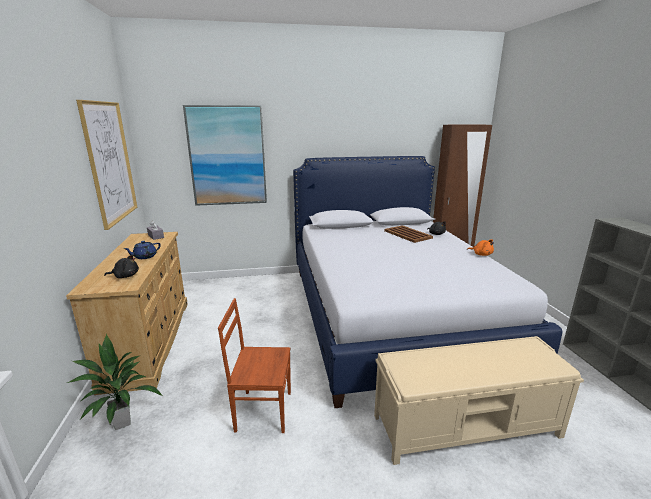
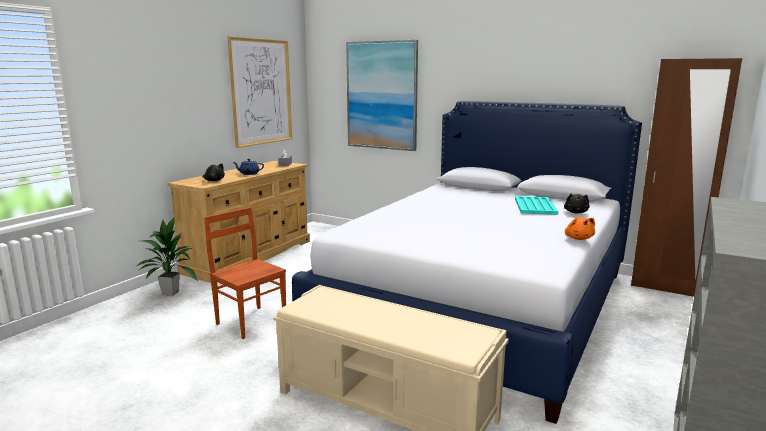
camera: 40 degrees right, 5 degrees down
(408, 234) = (535, 206): brown tray -> turquoise tray

